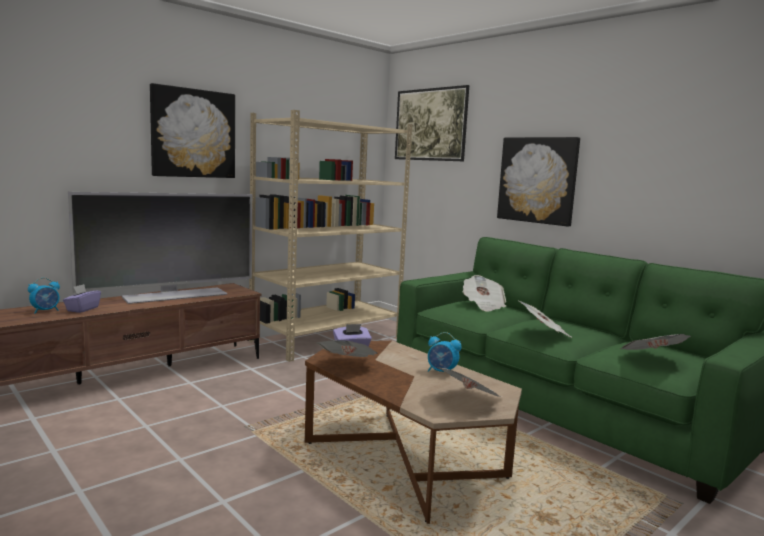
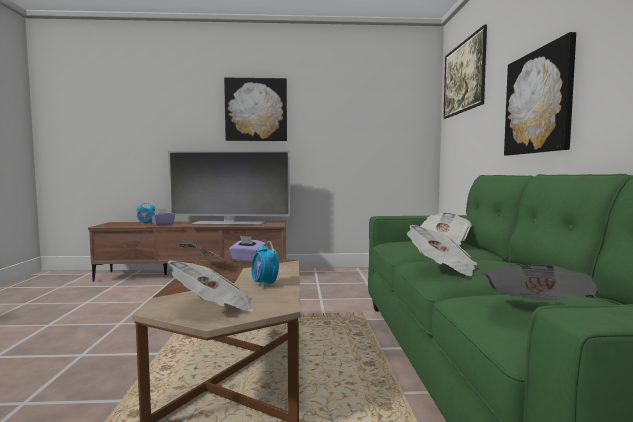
camera: 40 degrees right, 5 degrees down
(327, 338) = (359, 275): beige bookcase -> none

